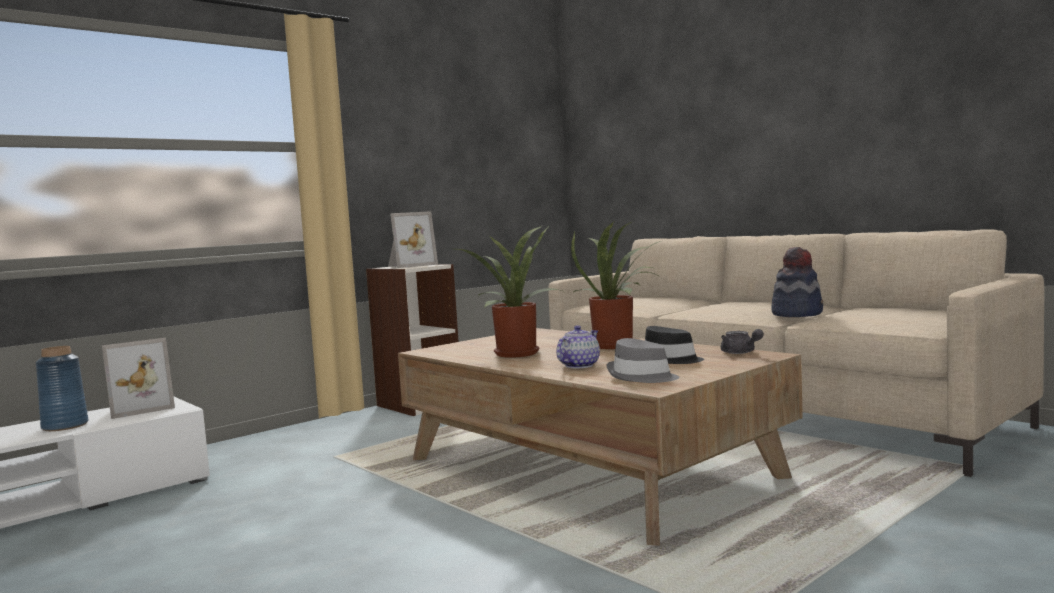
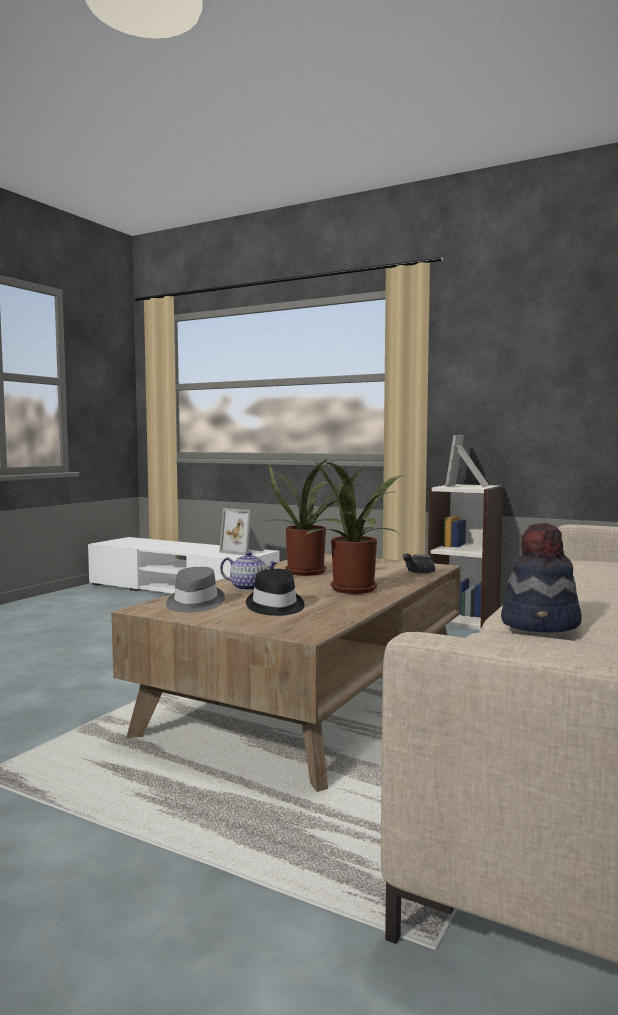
camera: 70 degrees right, 0 degrees up
(65, 426) = (204, 549): blue vase -> none
(410, 266) = (468, 486): picture frame -> picture frame turned 75 degrees clockwise
(740, 353) = (318, 625): grey teapot -> grey teapot (417, 572)

